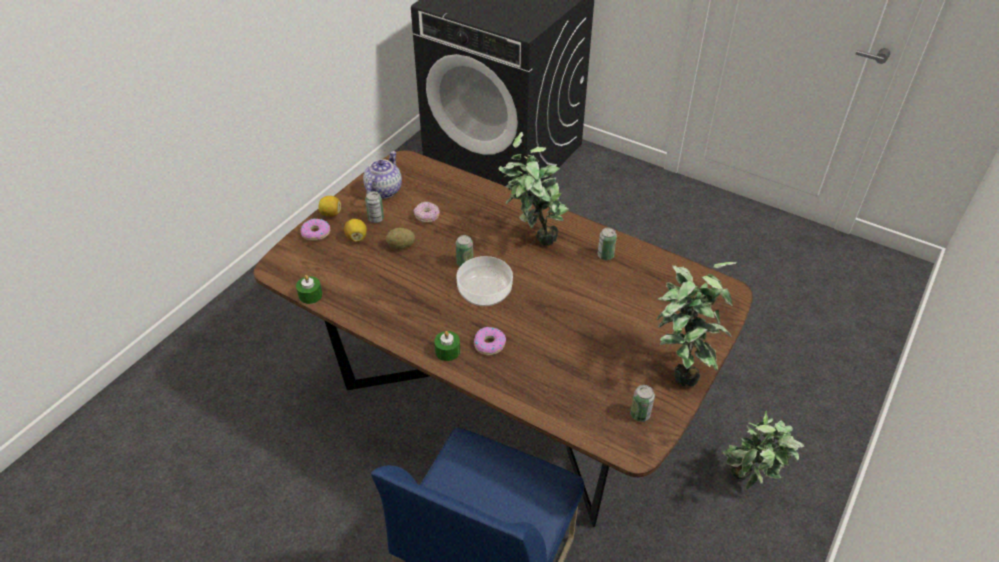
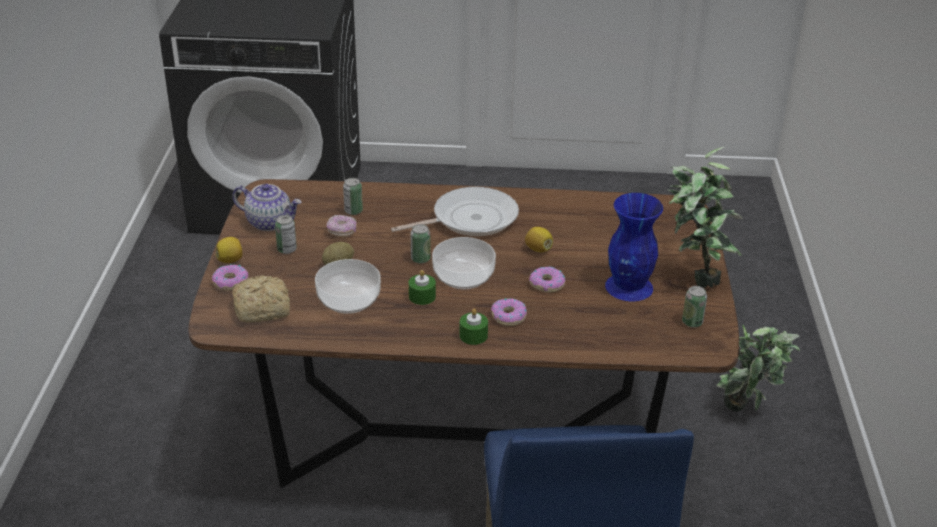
camera: 30 degrees left, 10 degrees down
(310, 295) = (281, 337): green candle -> green candle (422, 296)
(319, 265) = (264, 309): none -> bread
(356, 238) = (282, 272): lemon -> lemon (538, 249)
(383, 190) = (269, 222): teapot -> teapot turned 120 degrees clockwise
(383, 281) = (349, 300): none -> bowl
(533, 239) = (470, 219): potted plant -> frying pan
(545, 325) = (547, 284): none -> donut
(605, 255) = (551, 211): can -> can (353, 211)
(612, 356) = (629, 287): none -> blue vase

